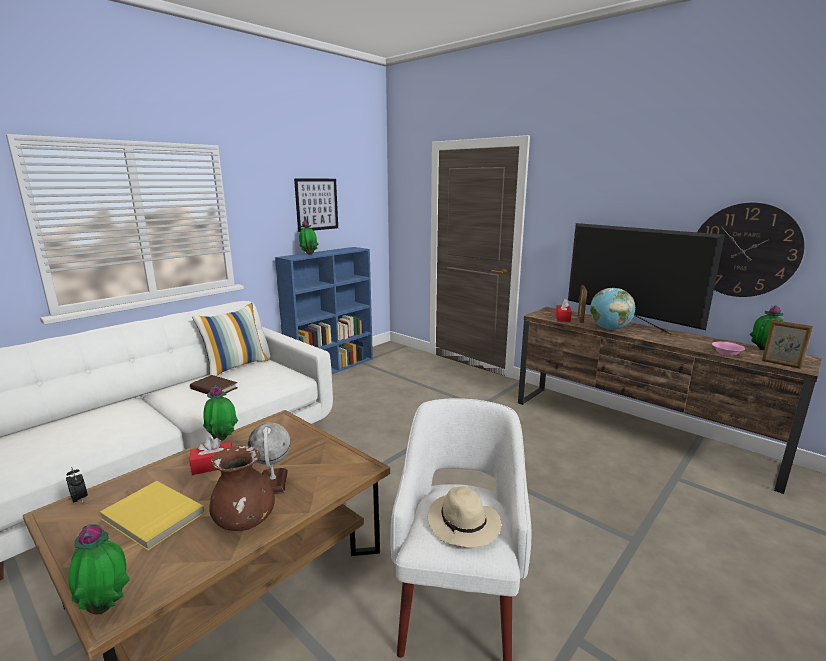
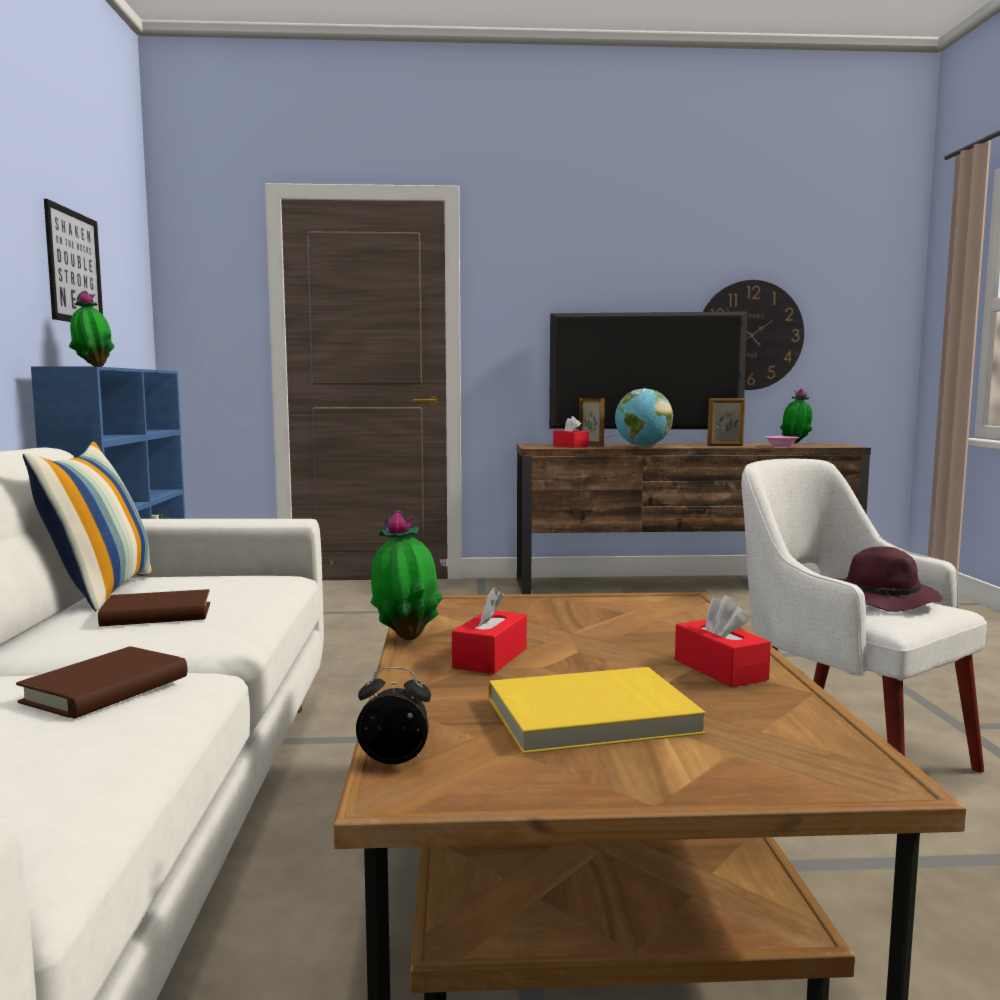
camera: 45 degrees left, 10 degrees down
(107, 606) = (847, 778): potted plant -> none
(127, 424) = (106, 690): none -> brown book
(245, 522) = (720, 669): brown vase -> red tissue box
(273, 482) = (630, 639): globe -> none
(464, 524) = (883, 599): beige hat -> purple hat
(781, 364) = (832, 446): picture frame -> picture frame (725, 446)

